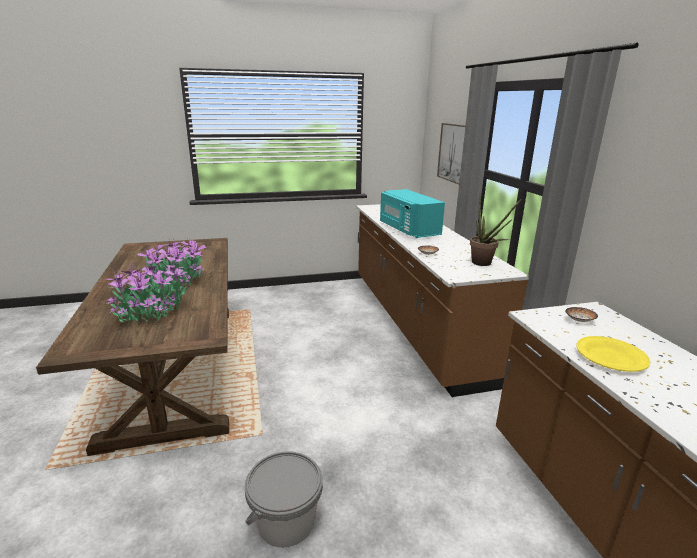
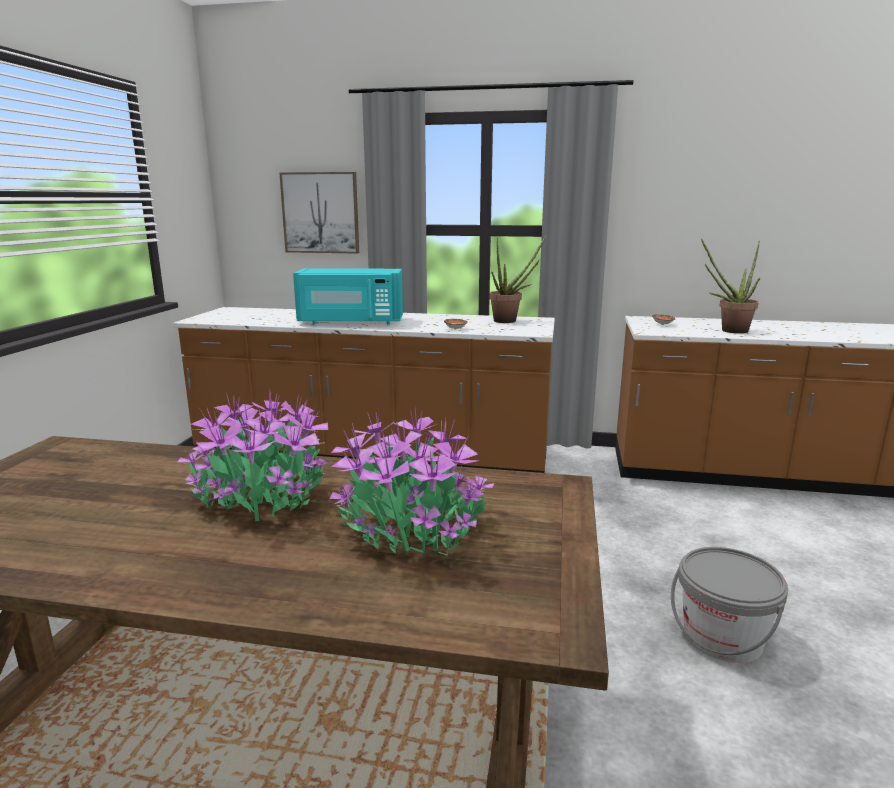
camera: 65 degrees left, 5 degrees down
(611, 357) = (728, 330): yellow plate -> potted plant

